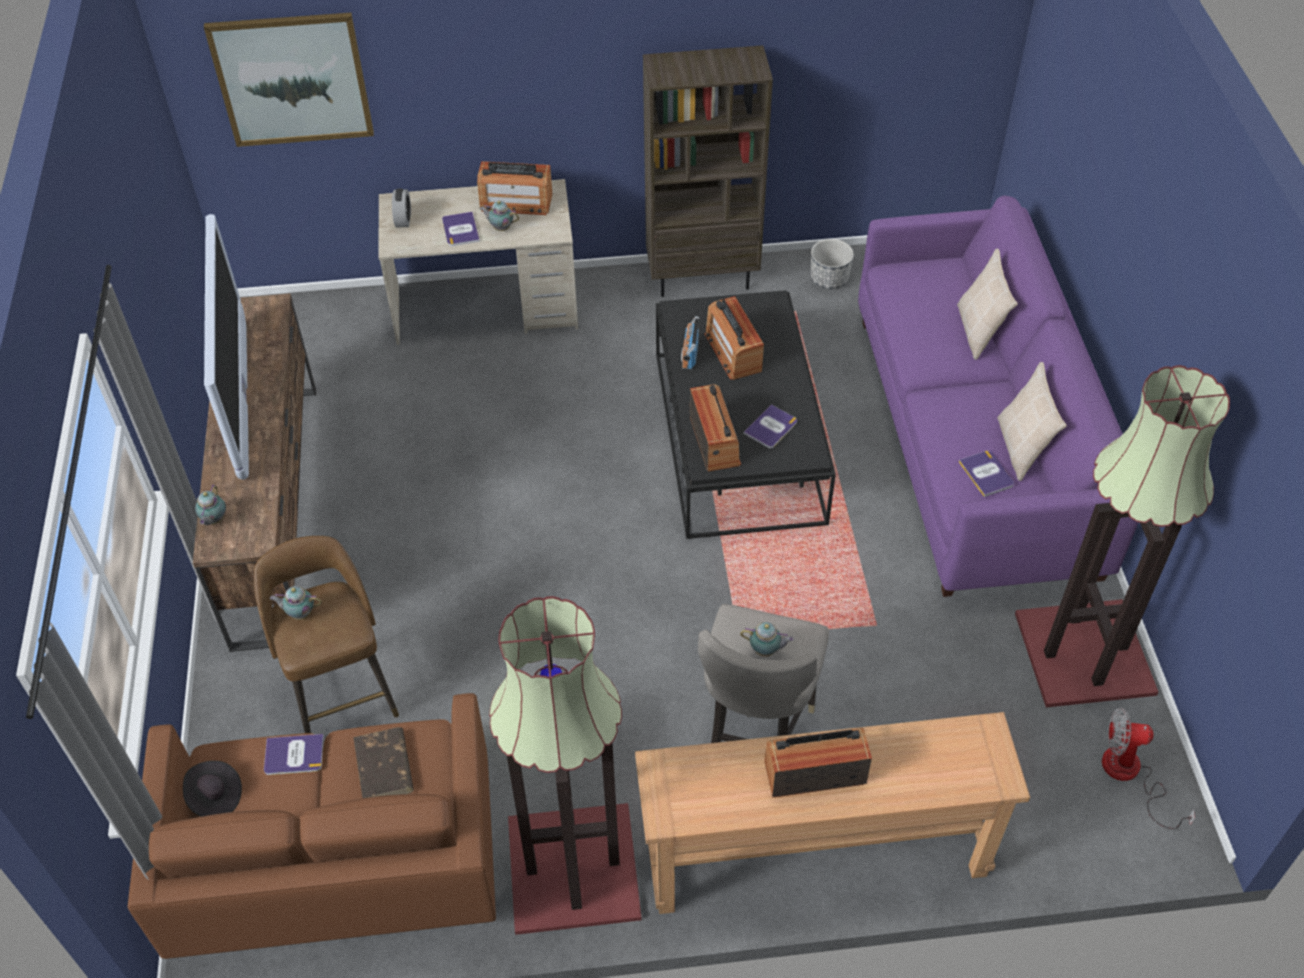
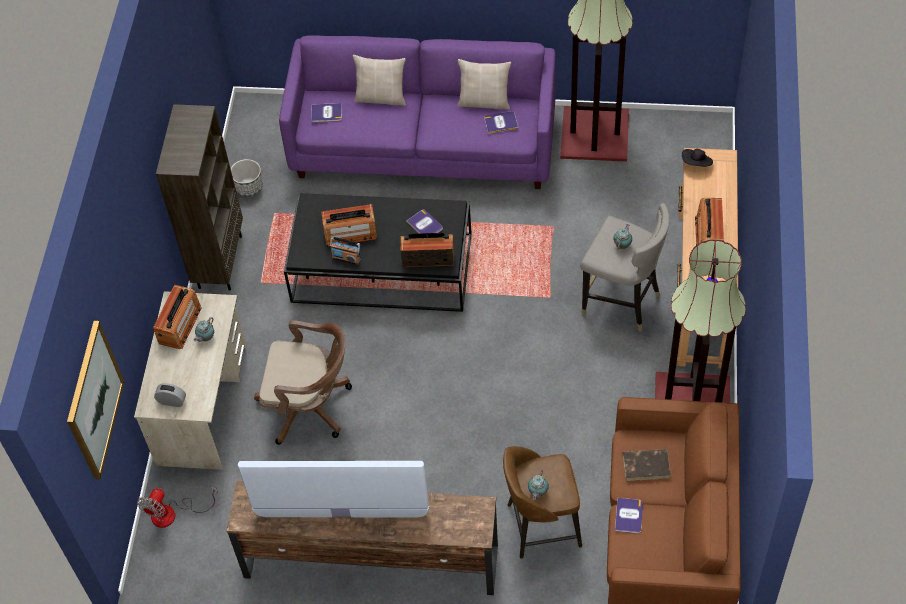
camera: 75 degrees left, 5 degrees up
(214, 520) = (456, 534): teapot -> none
(215, 797) = (652, 561): black hat -> black hat (696, 163)
(460, 230) = (198, 364): book -> book (326, 113)
(500, 407) = (310, 406): none -> brown office chair
(1130, 775) = (676, 137): fan -> fan (172, 514)

